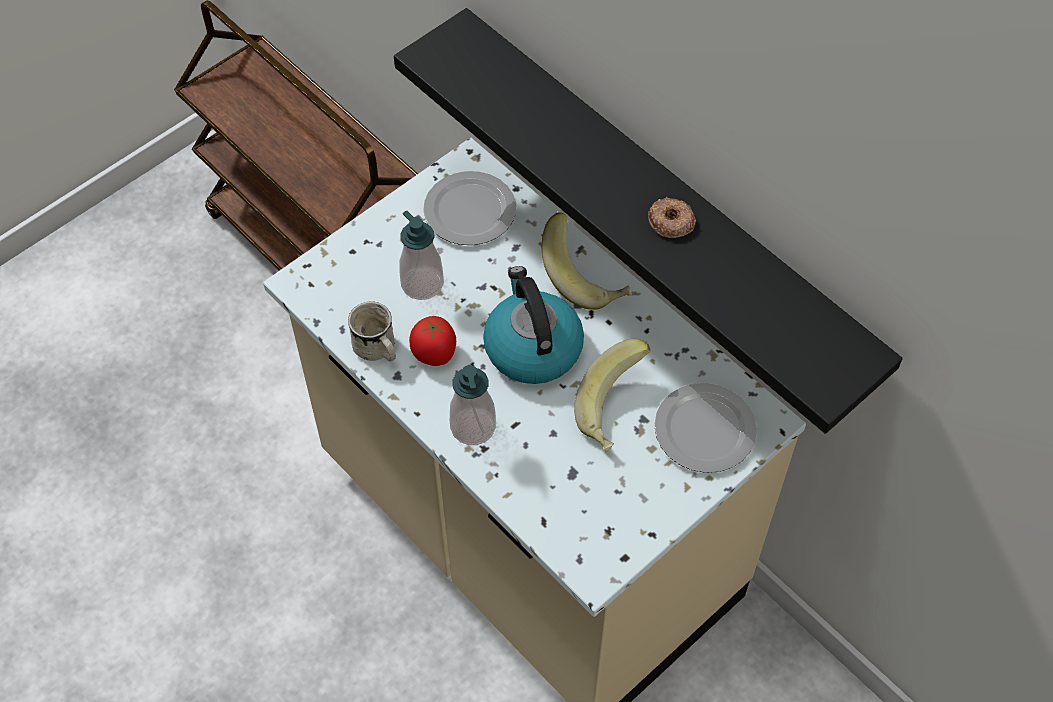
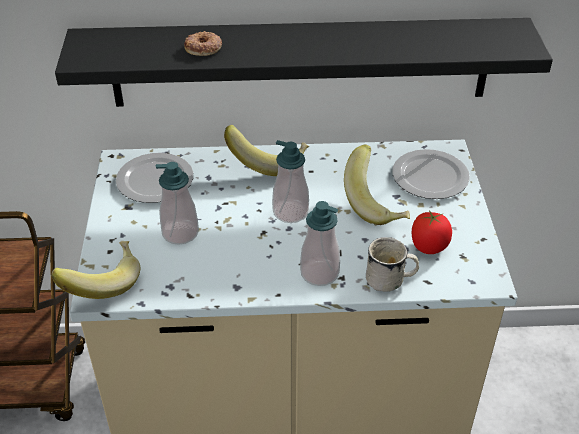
camera: 50 degrees left, 15 degrees down
(313, 276) = (102, 282): none -> banana
(377, 350) = (204, 285): white mug -> white mug (391, 280)
(434, 353) = (241, 258): tomato -> tomato (429, 247)
(532, 347) = (290, 212): kettle -> soap dispenser
(671, 221) = (342, 39): donut -> donut (203, 48)

